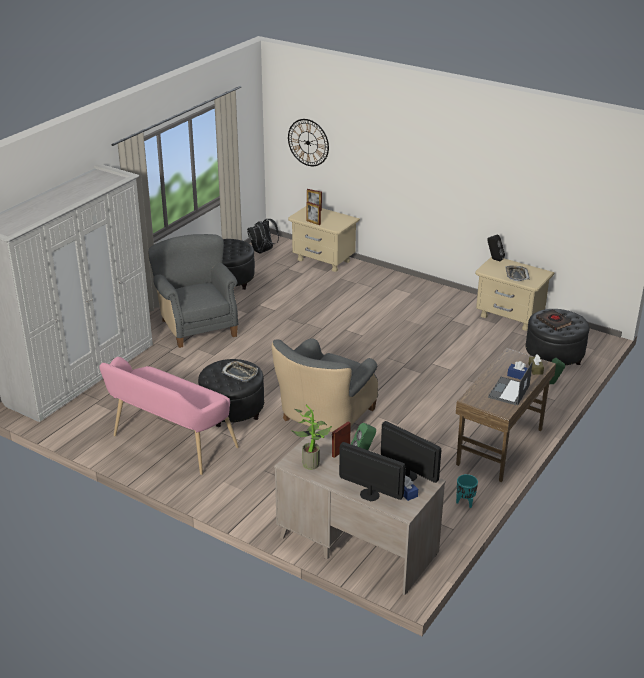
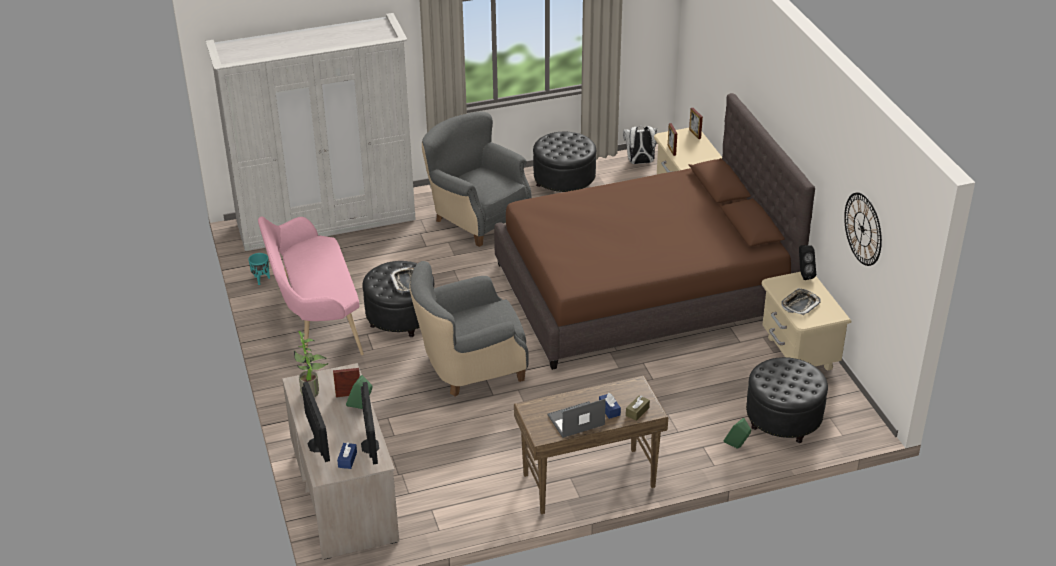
camera: 40 degrees right, 5 degrees up
(197, 325) = (478, 217): grey armchair -> grey armchair turned 60 degrees counterclockwise
(263, 251) = (640, 162): black backpack -> white backpack
(308, 142) = (705, 53): wall clock -> wall clock (862, 229)
(372, 322) = (644, 290): none -> brown bed
(465, 502) = (482, 513): turquoise planter -> turquoise planter (261, 280)
(554, 322) = (782, 377): black book -> none

